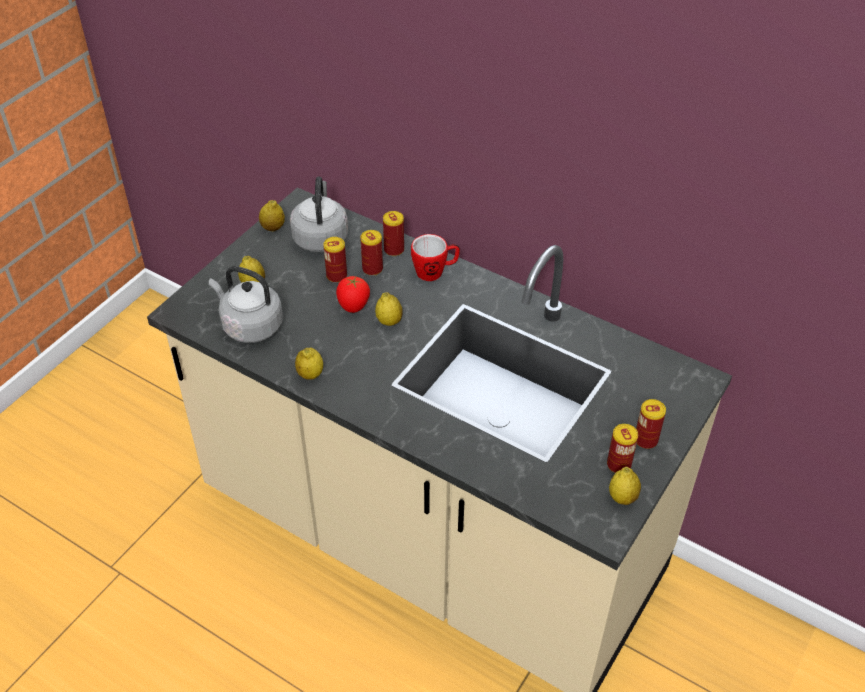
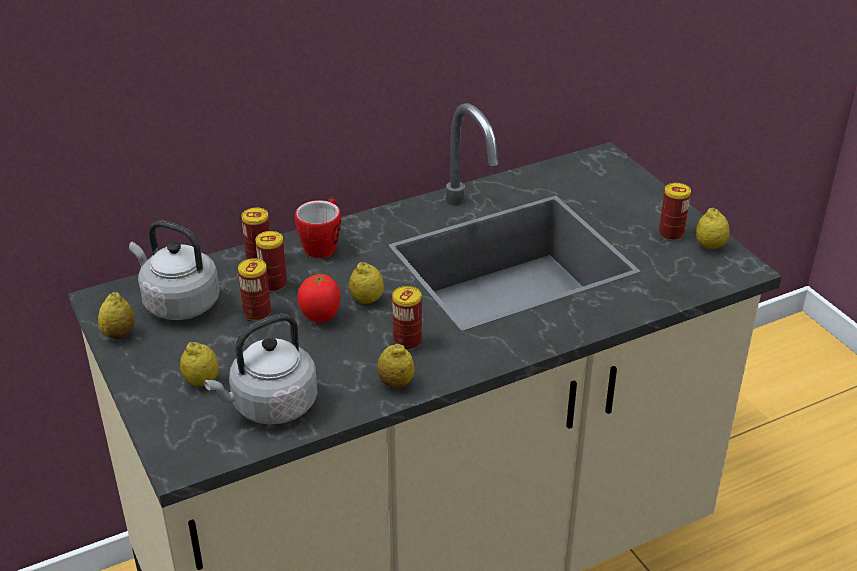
camera: 60 degrees left, 10 degrees down
(646, 440) = (652, 209): can -> can (407, 341)

